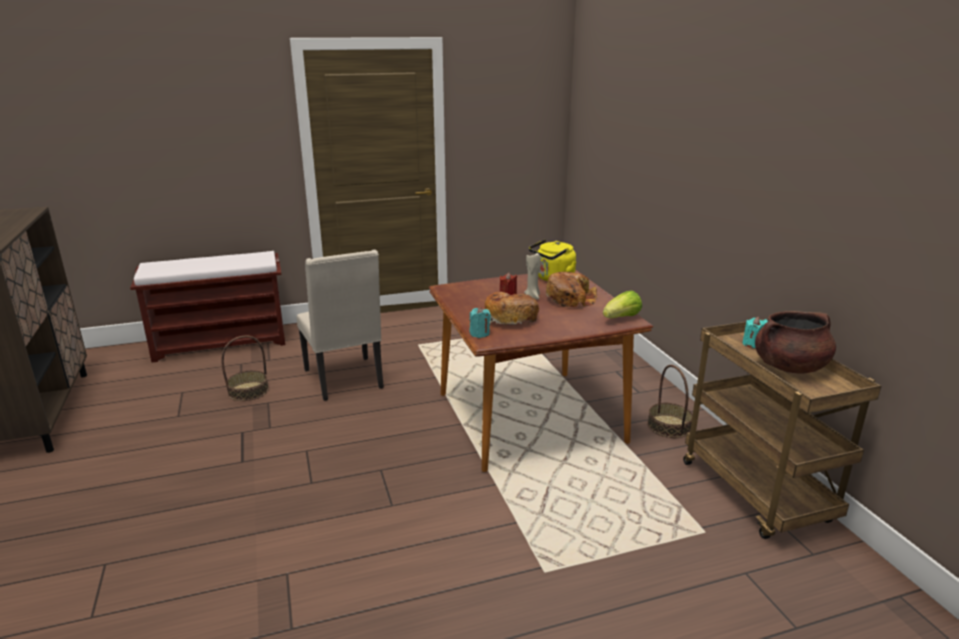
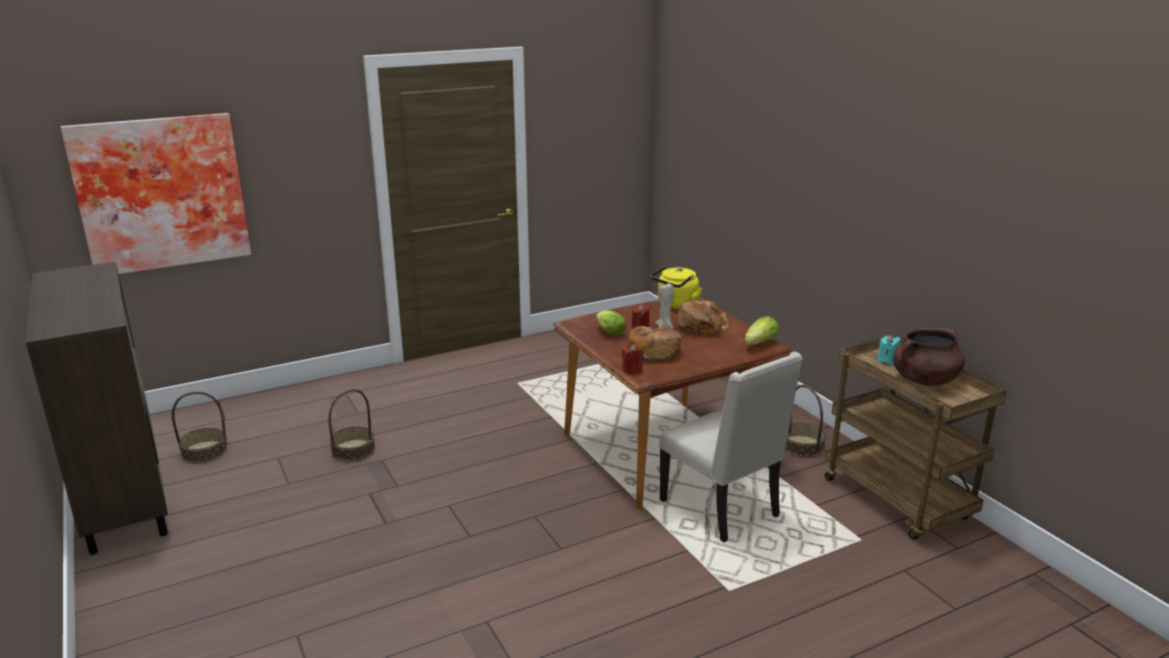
camera: 10 degrees left, 0 degrees up
(106, 152) = (161, 192): none -> picture
(125, 381) = (204, 451): none -> basket
(222, 343) = (293, 399): brown bench -> none
(345, 379) = (455, 428): beige chair -> beige chair (722, 509)
(476, 298) = (609, 332): none -> lettuce
(479, 334) = (632, 370): turquoise candle -> red candle

